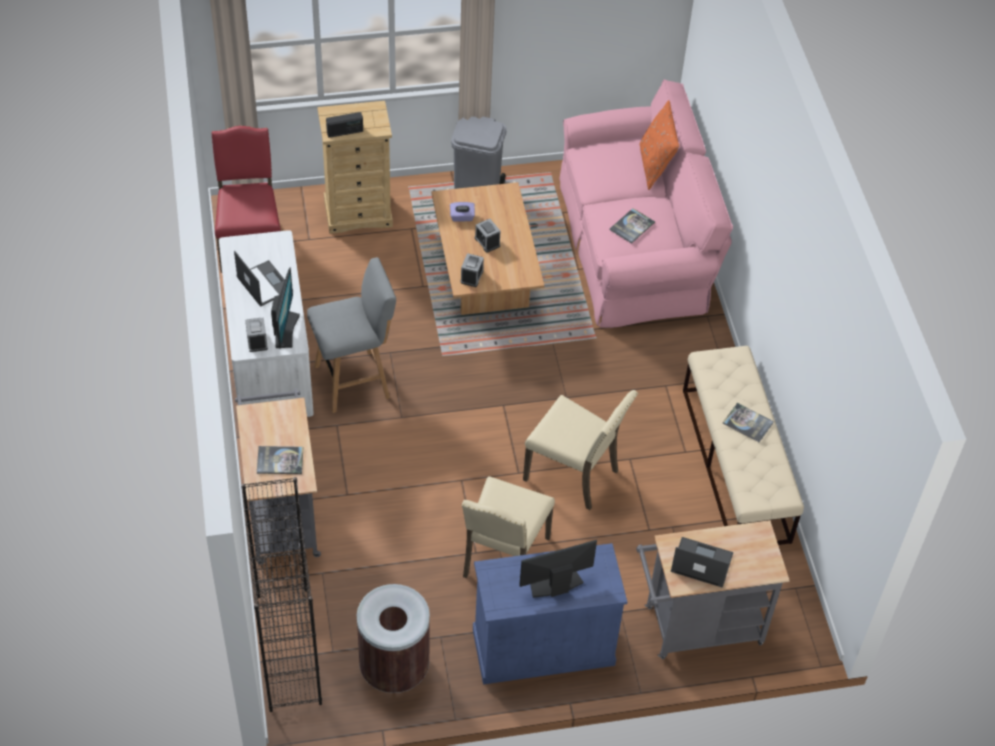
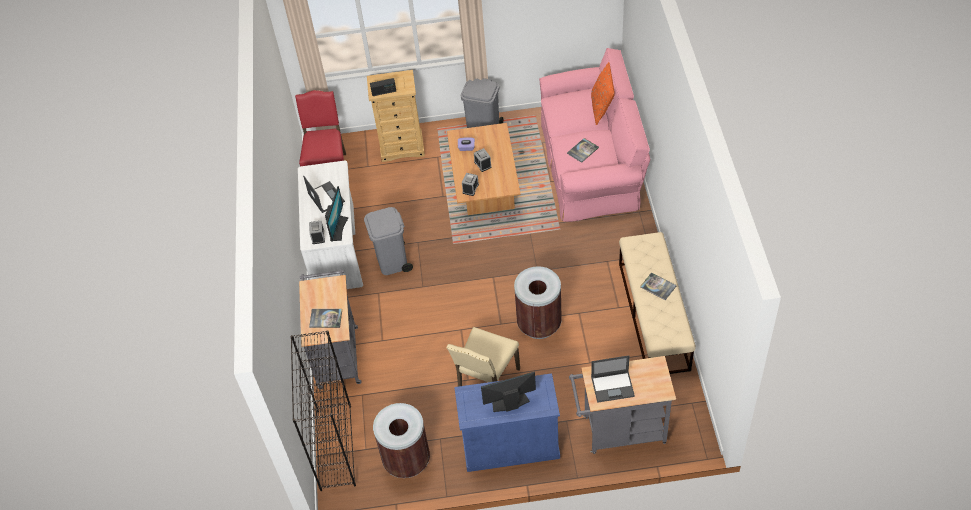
camera: 10 degrees right, 0 degrees up
(355, 380) = (392, 262): grey stool -> grey trash can
(574, 474) = (539, 324): beige chair -> brown trash can
(701, 562) = (613, 386): laptop -> laptop turned 150 degrees clockwise

